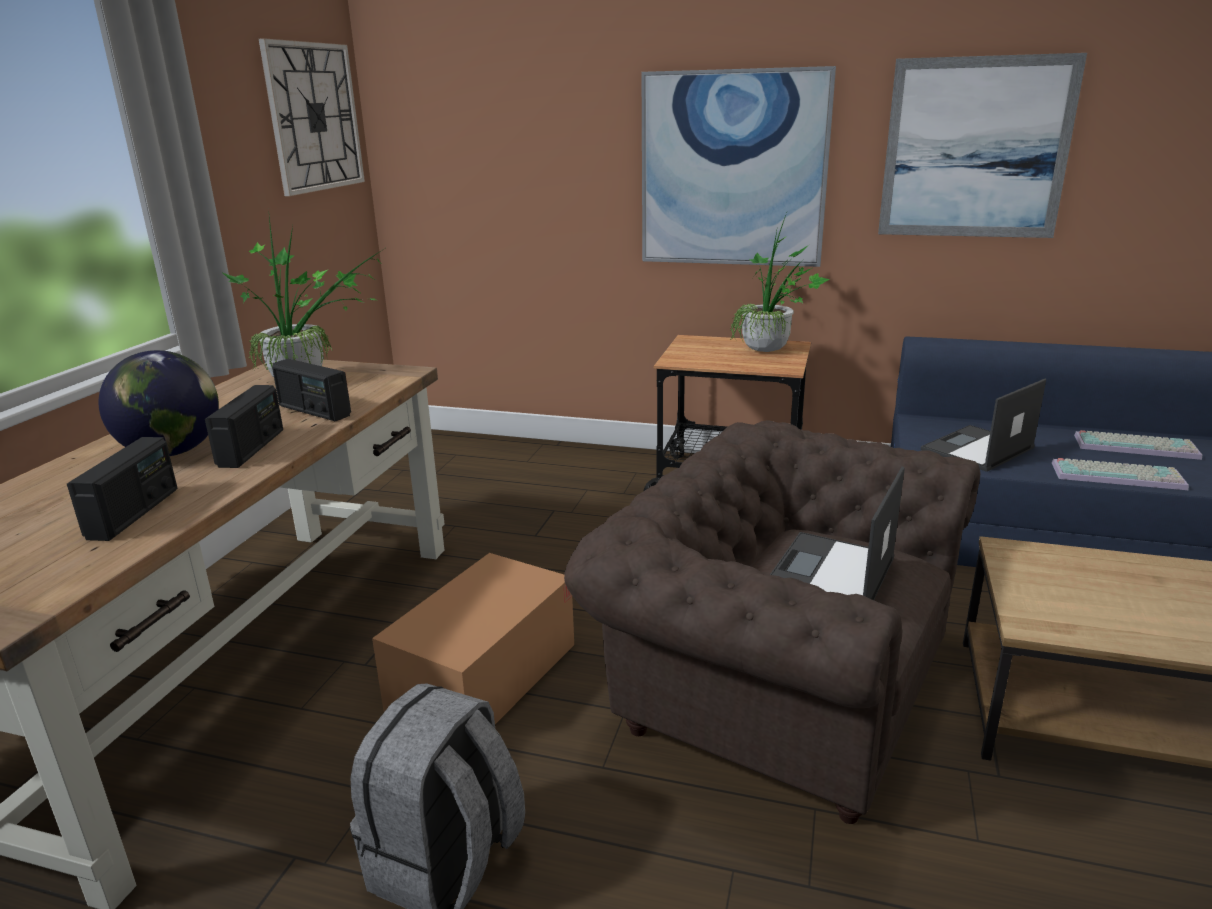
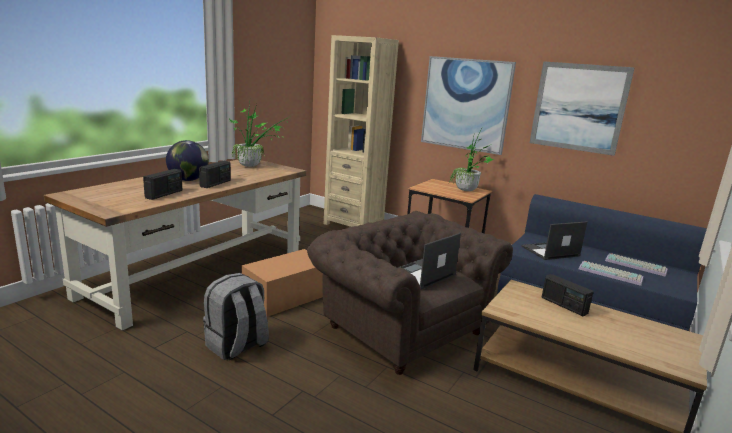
camera: 15 degrees right, 5 degrees down
(314, 117) = (289, 62): wall clock -> none
(314, 411) = (247, 176): radio -> radio (564, 305)
(519, 455) = (353, 224): none -> beige bookcase

